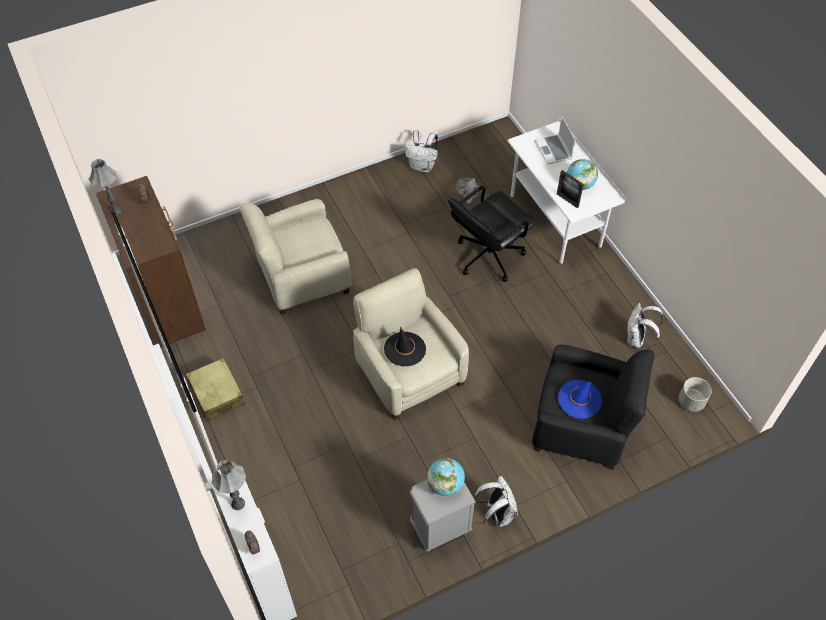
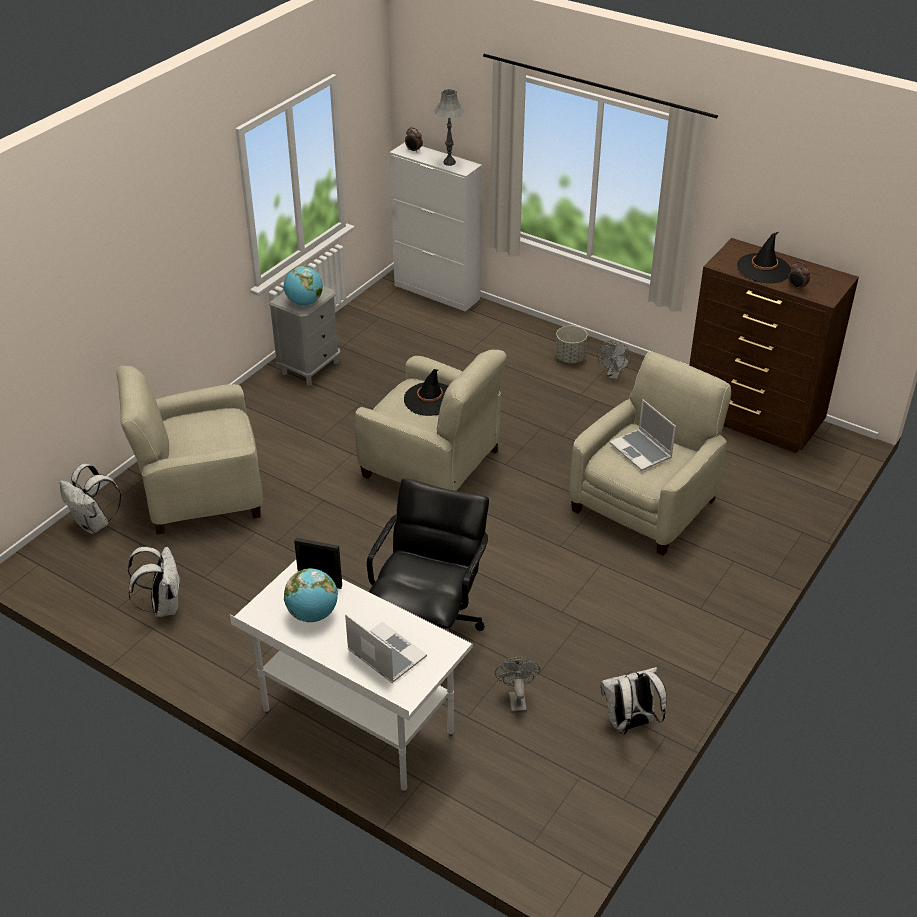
camera: 150 degrees right, 15 degrees down
(116, 211) = (813, 270): grey table lamp -> none
(144, 227) = (764, 269): none -> black hat
(217, 394) = (613, 376): beige suitcase -> grey fan
(306, 243) = (641, 451): none -> laptop
(496, 513) = (260, 394): white backpack -> white backpack (94, 524)
(579, 399) = (203, 426): blue hat -> none
(582, 425) = (201, 492): black armchair -> beige armchair
(691, 401) = (70, 563): grey planter -> grey planter (570, 358)

